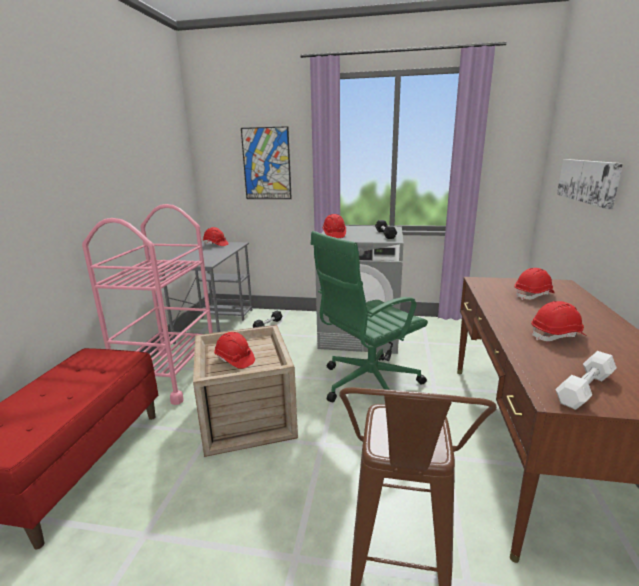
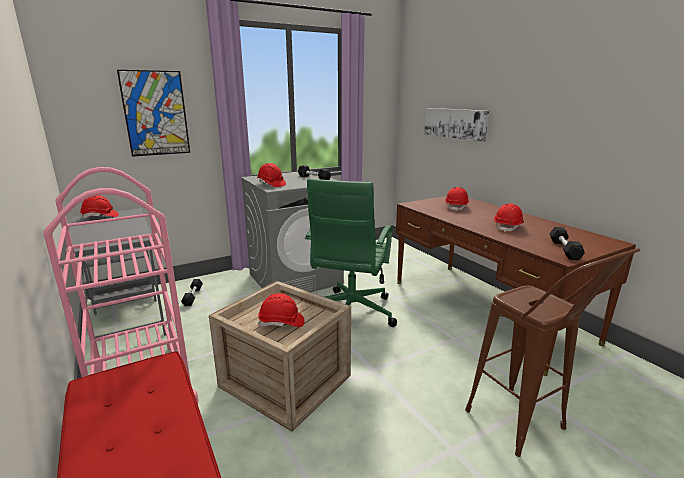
camera: 40 degrees left, 0 degrees up
(584, 389) = (564, 249): white dumbbell -> black dumbbell

